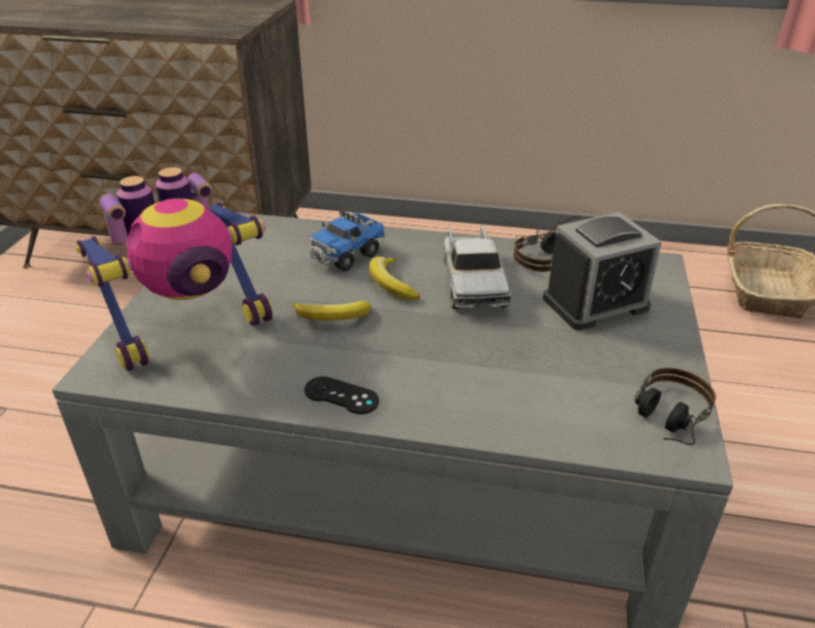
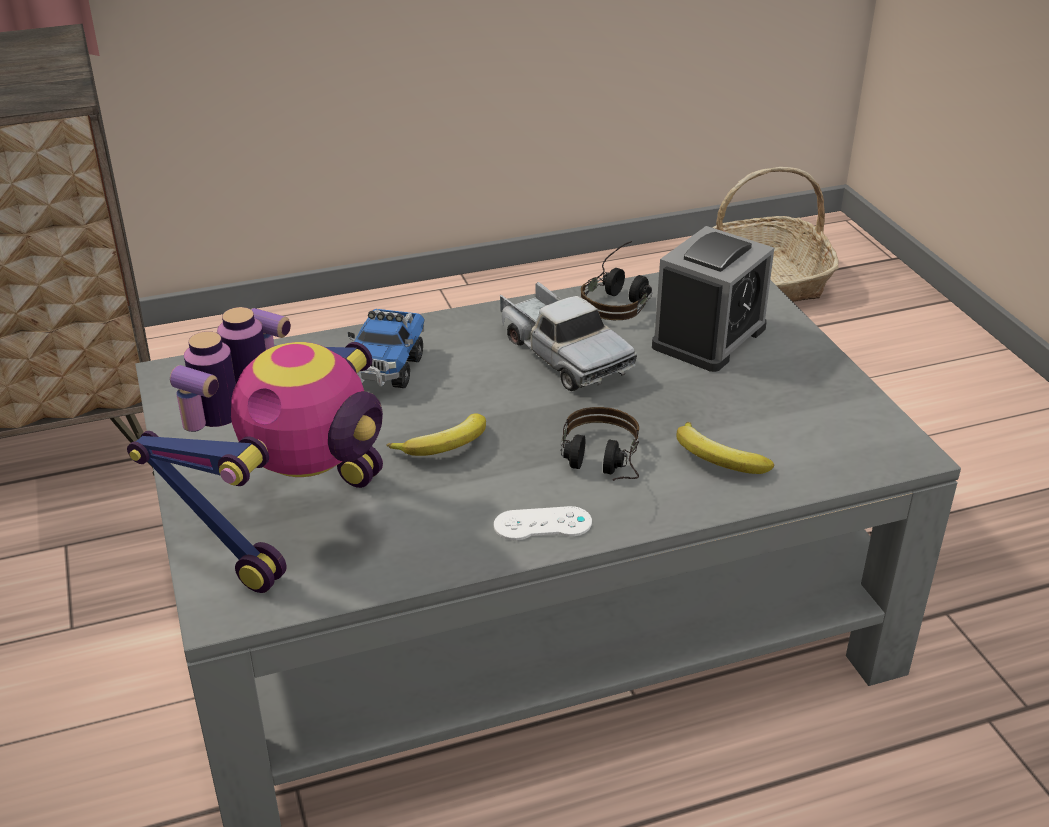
camera: 30 degrees left, 0 degrees up
(341, 395) = (542, 524): black game controller -> white game controller
(391, 284) = (474, 385): banana -> banana (717, 459)
(666, 422) = (867, 433): headphones -> headphones (599, 467)

